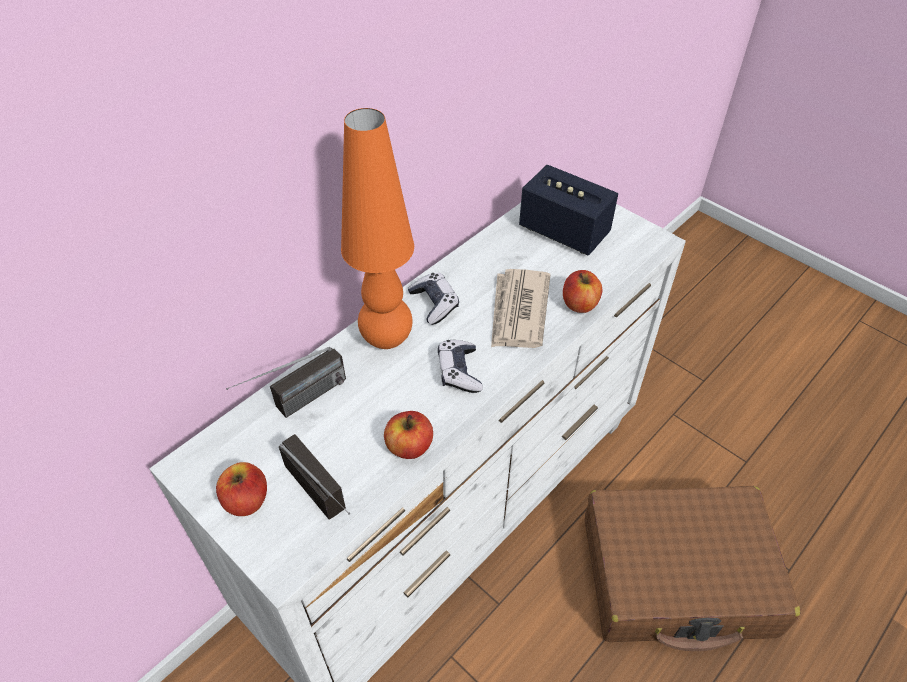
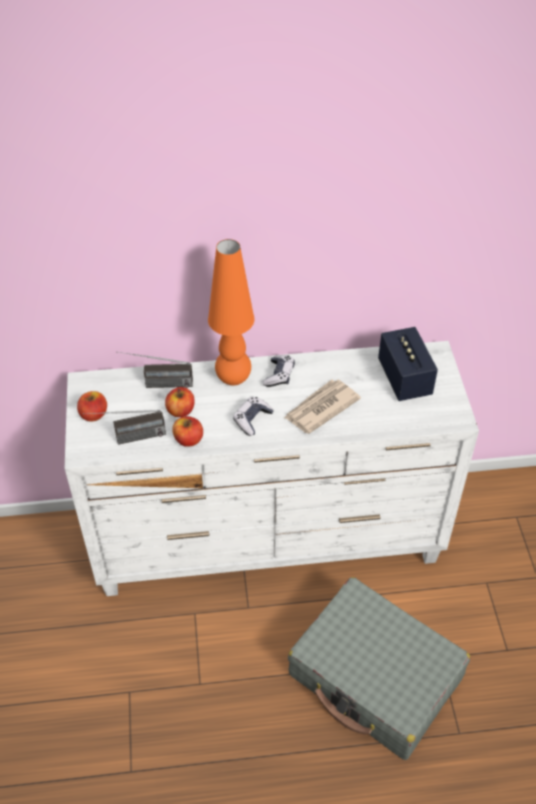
camera: 40 degrees right, 0 degrees up
(329, 500) = (128, 439): radio -> radio turned 75 degrees clockwise
(580, 304) = (361, 426): apple -> apple (181, 410)
(677, 576) = (375, 677): brown suitcase -> grey suitcase

